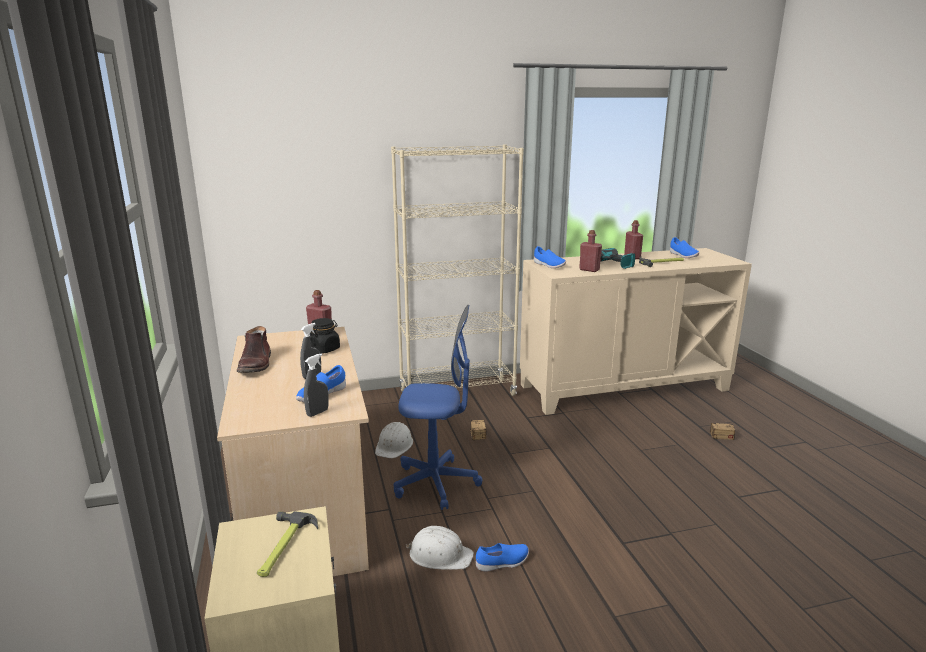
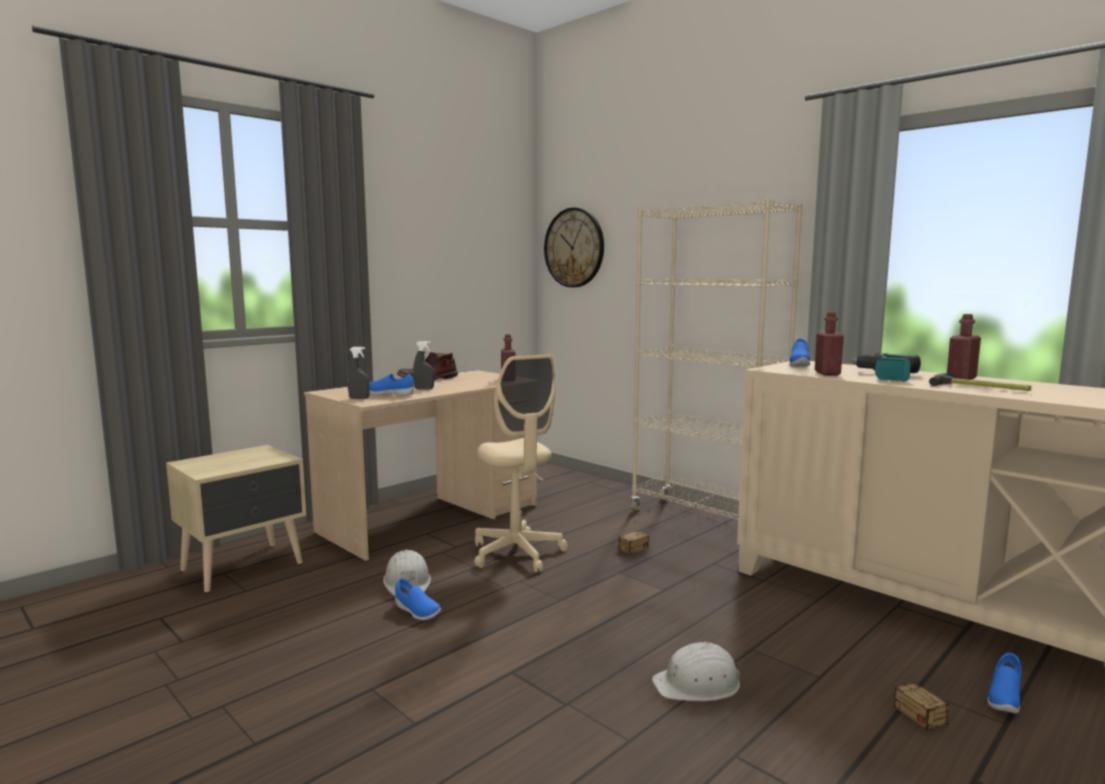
camera: 60 degrees right, 10 degrees down
(259, 178) = (574, 248): none -> wall clock
(283, 547) = (245, 460): hammer -> none
(324, 349) = (480, 383): black jar -> none
(394, 445) = (559, 522): white hard hat -> white hard hat (698, 684)
(436, 483) = (517, 553): blue office chair -> beige office chair
(682, 255) = (1071, 391): blue shoe -> blue shoe (1003, 698)

